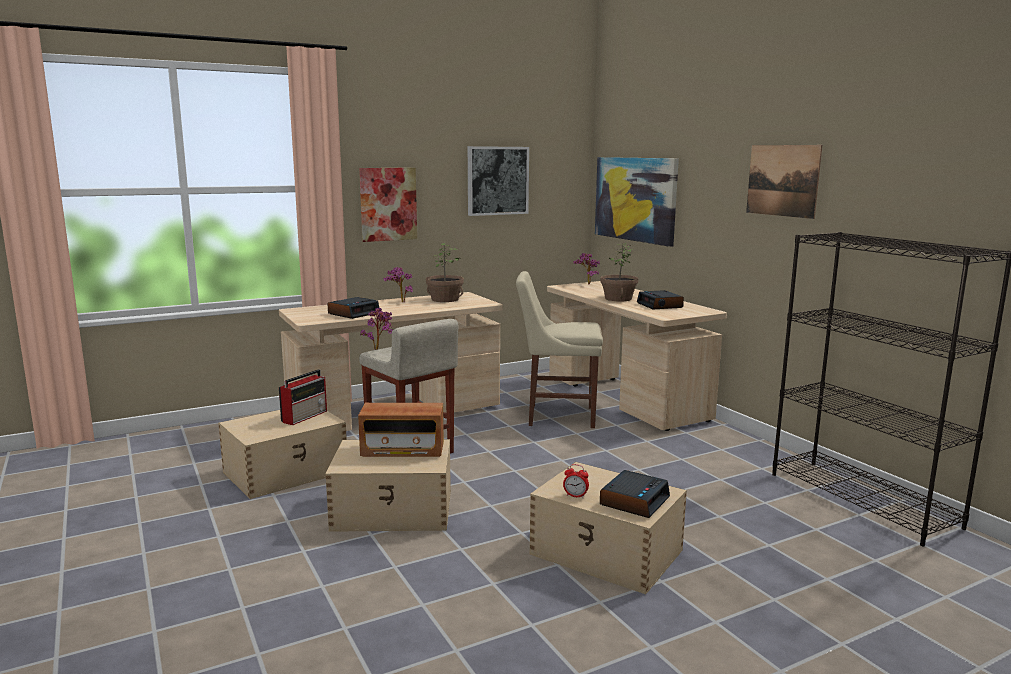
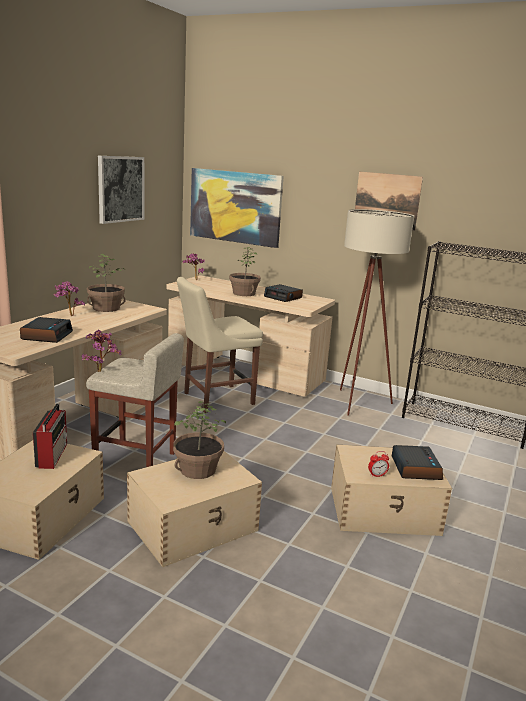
camera: 35 degrees left, 5 degrees up
(388, 204) = (35, 215): picture -> none
(402, 450) = (197, 469): radio -> potted plant
(725, 451) = (357, 405): none -> beige floor lamp

